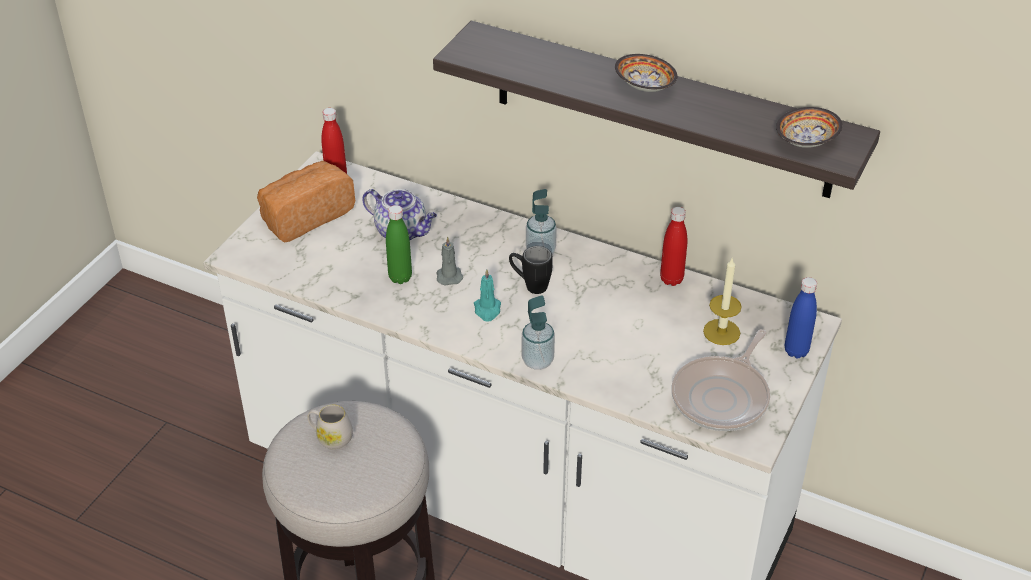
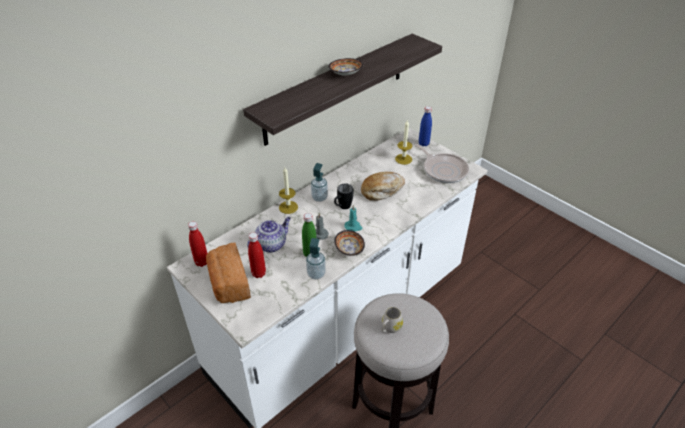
camera: 70 degrees left, 0 degrees up
(497, 224) = (288, 207): none -> candle
(537, 361) = (398, 218): soap dispenser -> soap dispenser (316, 274)
(605, 323) = (382, 190): none -> bread
(671, 279) = (362, 163): red bottle -> red bottle (258, 273)
(804, 141) = (412, 49): bowl -> bowl (349, 250)

